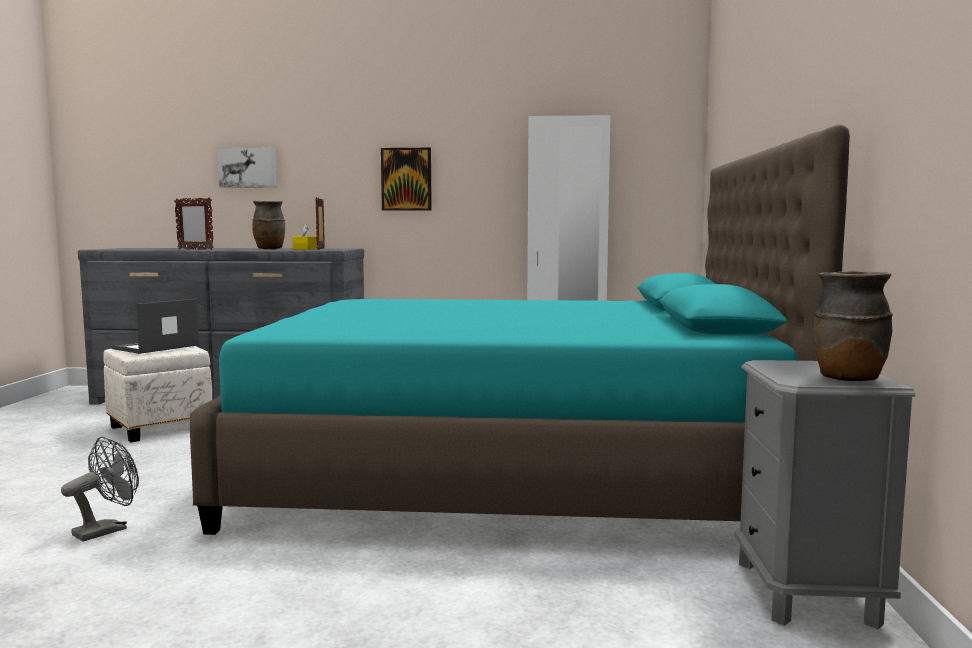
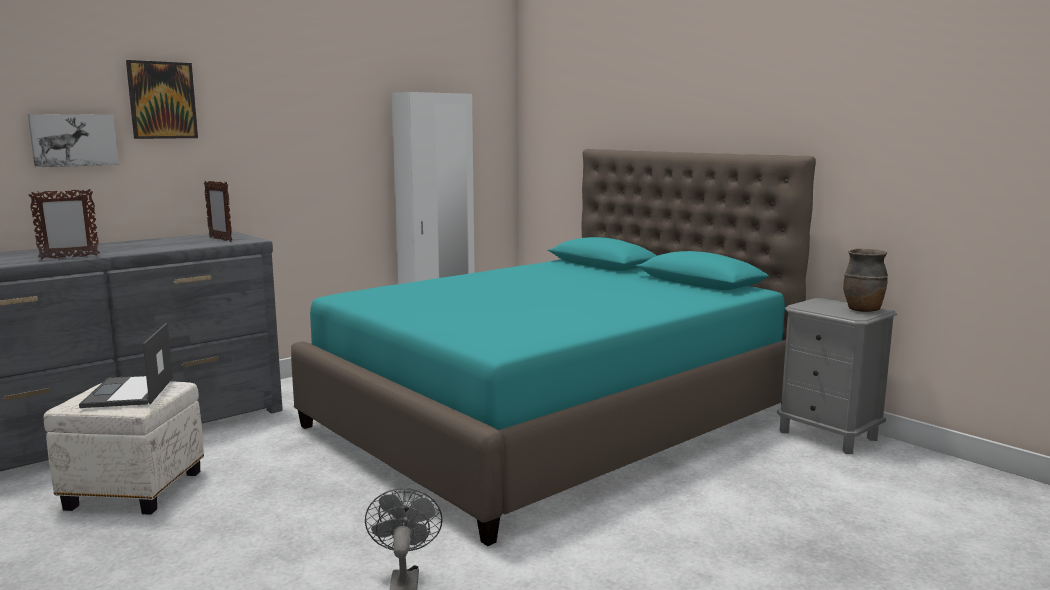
camera: 45 degrees left, 5 degrees up
(270, 249) = (163, 246): brown vase -> none
(305, 249) = (207, 242): yellow tissue box -> none
(406, 179) = (274, 151): picture -> picture (162, 100)

